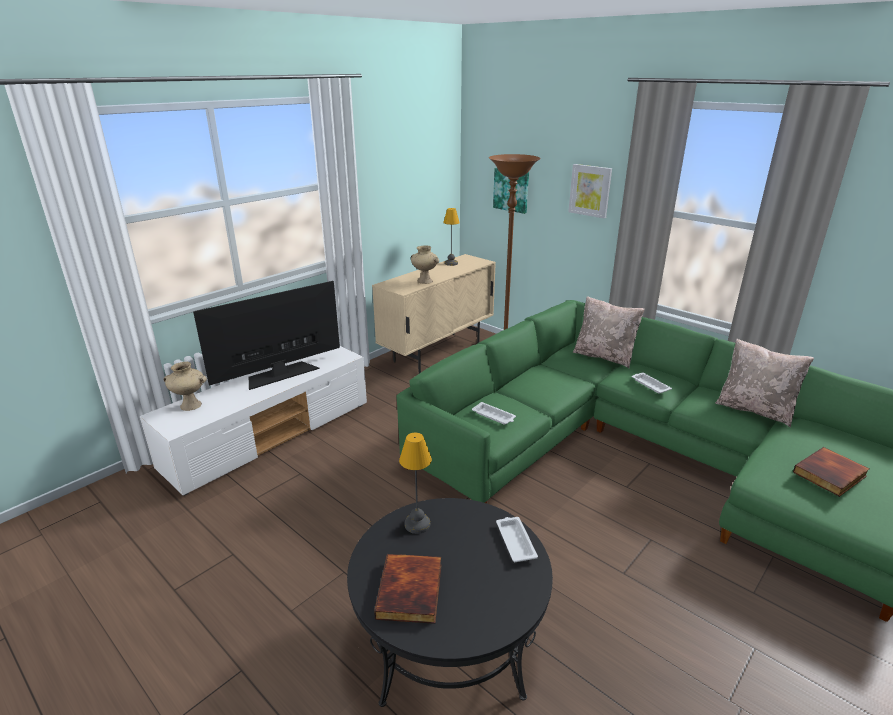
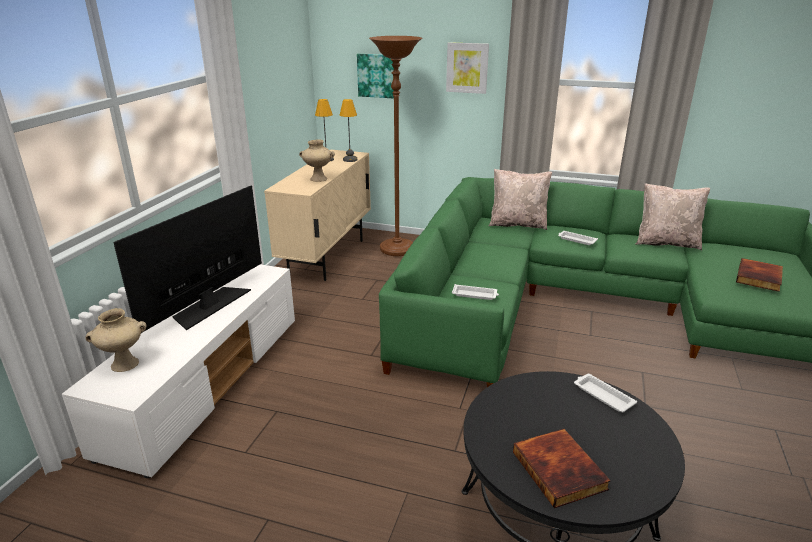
camera: 25 degrees left, 0 degrees up
(417, 523) = (504, 408): table lamp -> table lamp (350, 159)

